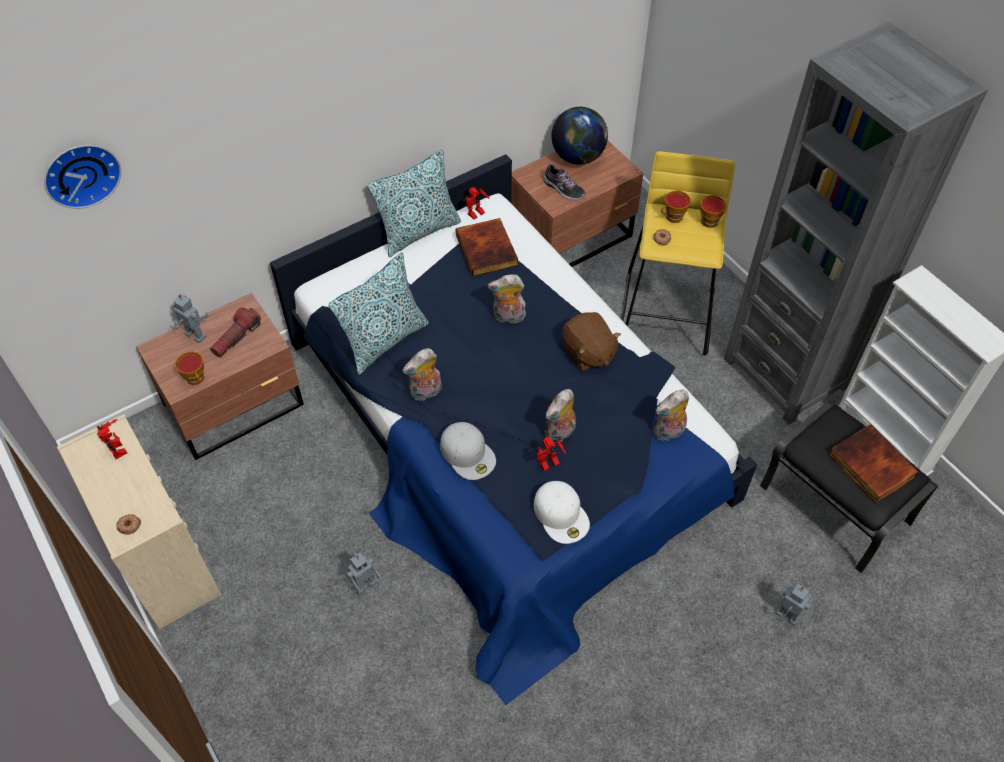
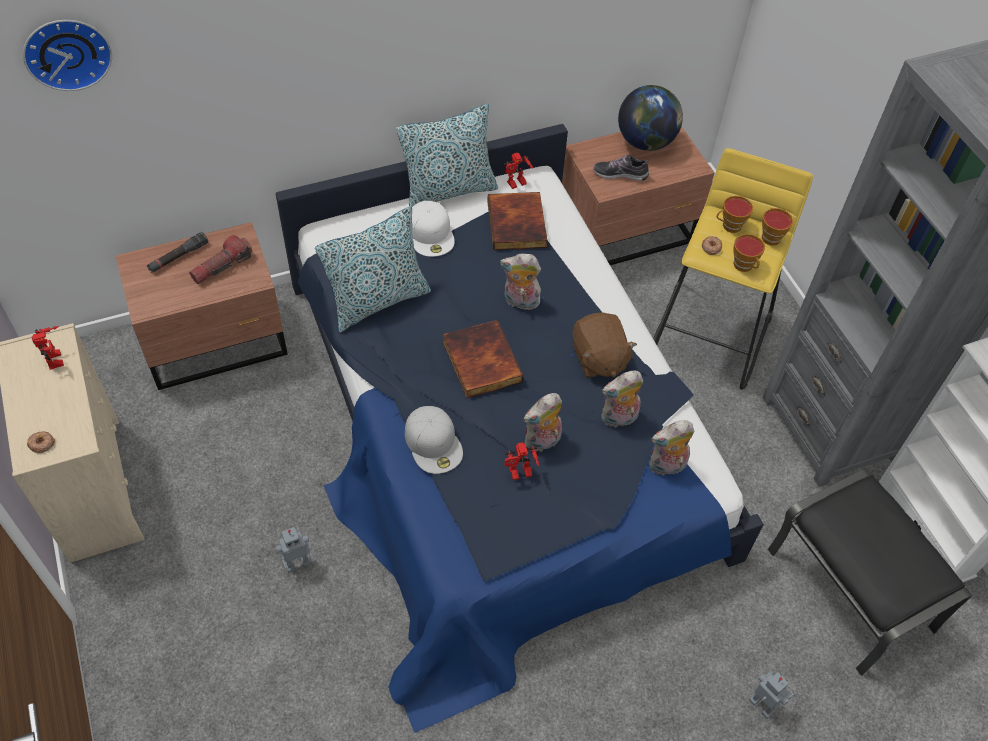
camera: 10 degrees right, 0 degrees up
(194, 336) = (178, 257): toy robot -> black flashlight
(196, 379) = (167, 302): cup -> cup (744, 266)
(426, 392) = (406, 366): plush toy -> plush toy (619, 419)
(561, 514) = (519, 533): white cap -> white cap (431, 233)
(563, 189) = (620, 174): shoe -> shoe turned 135 degrees clockwise
(870, 466) = (894, 554): book -> book (480, 361)

